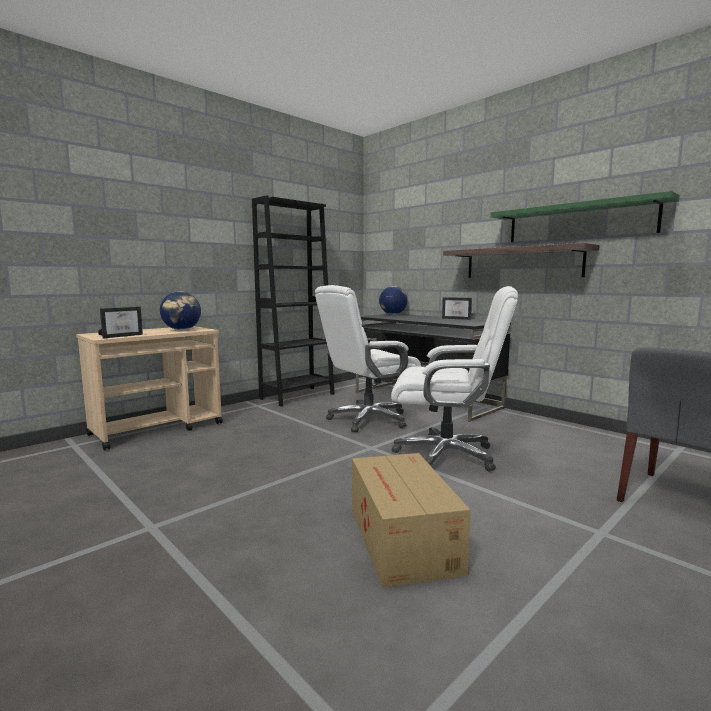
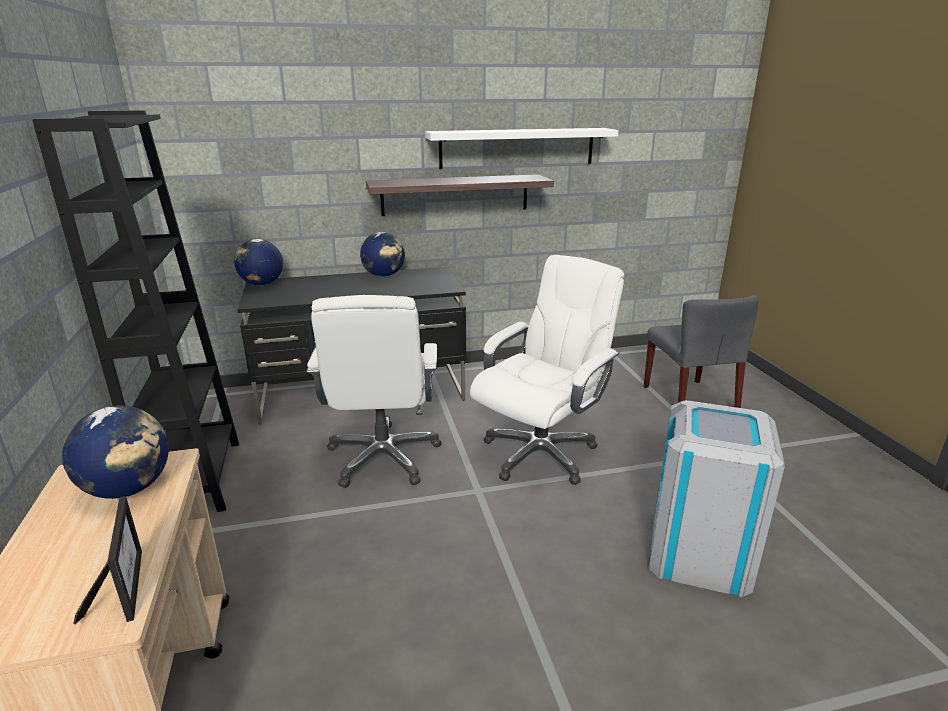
camera: 60 degrees left, 15 degrees up
(402, 540) = (699, 554): cardboard box -> grey trash can
(457, 319) = (384, 275): picture frame -> globe
(578, 222) = (517, 147): green shelf -> white shelf

